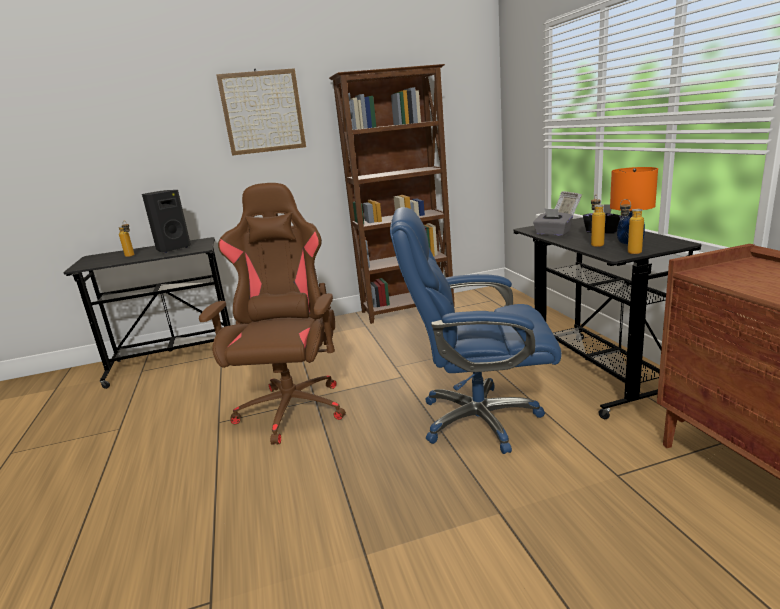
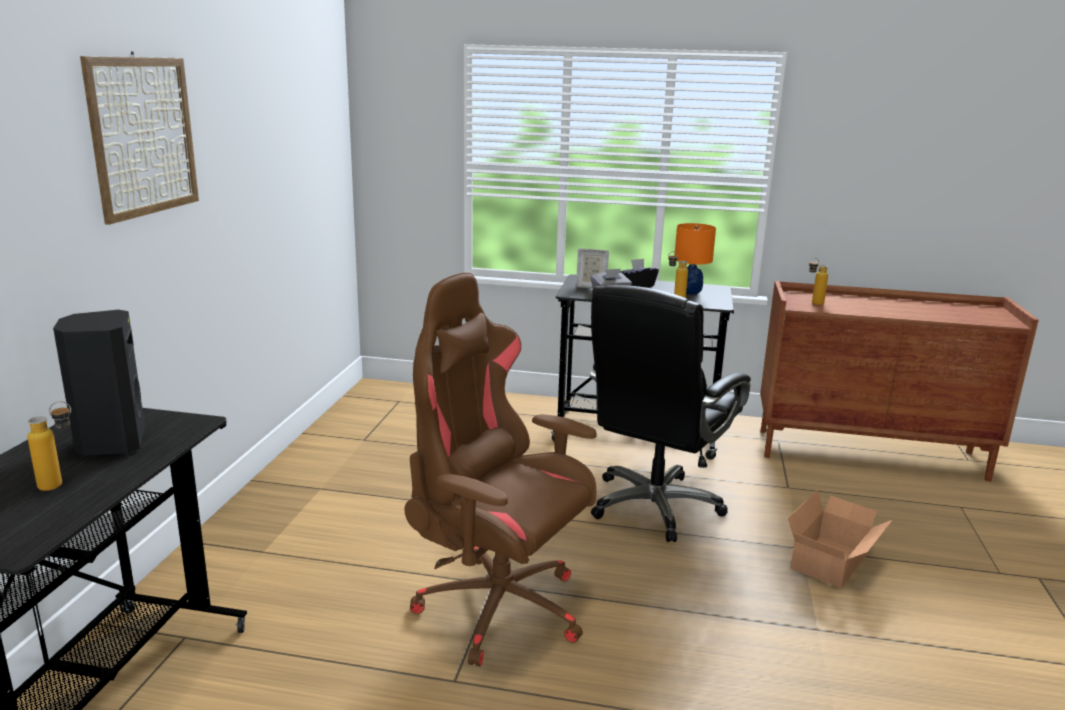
camera: 65 degrees left, 0 degrees up
(408, 309) = (324, 447): brown bookcase -> none
(482, 418) = (656, 503): blue office chair -> black office chair
(496, 540) = (833, 562): none -> cardboard box
(629, 252) = (716, 300): bottle -> bottle (813, 304)

